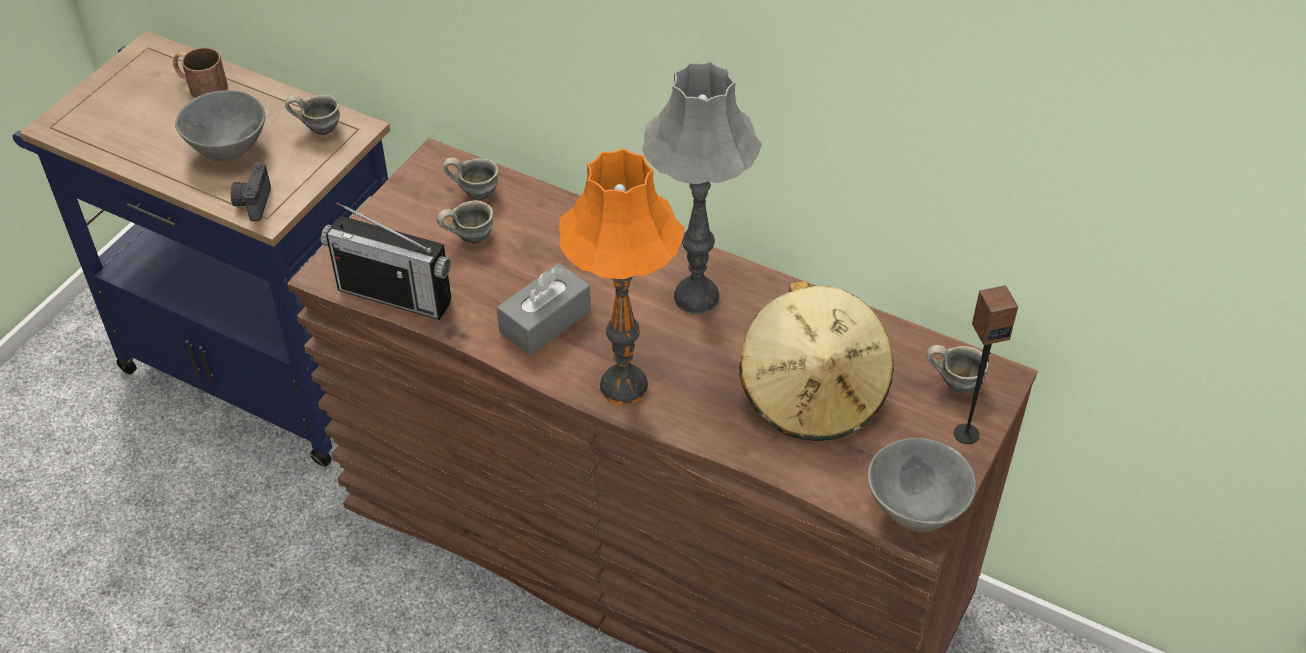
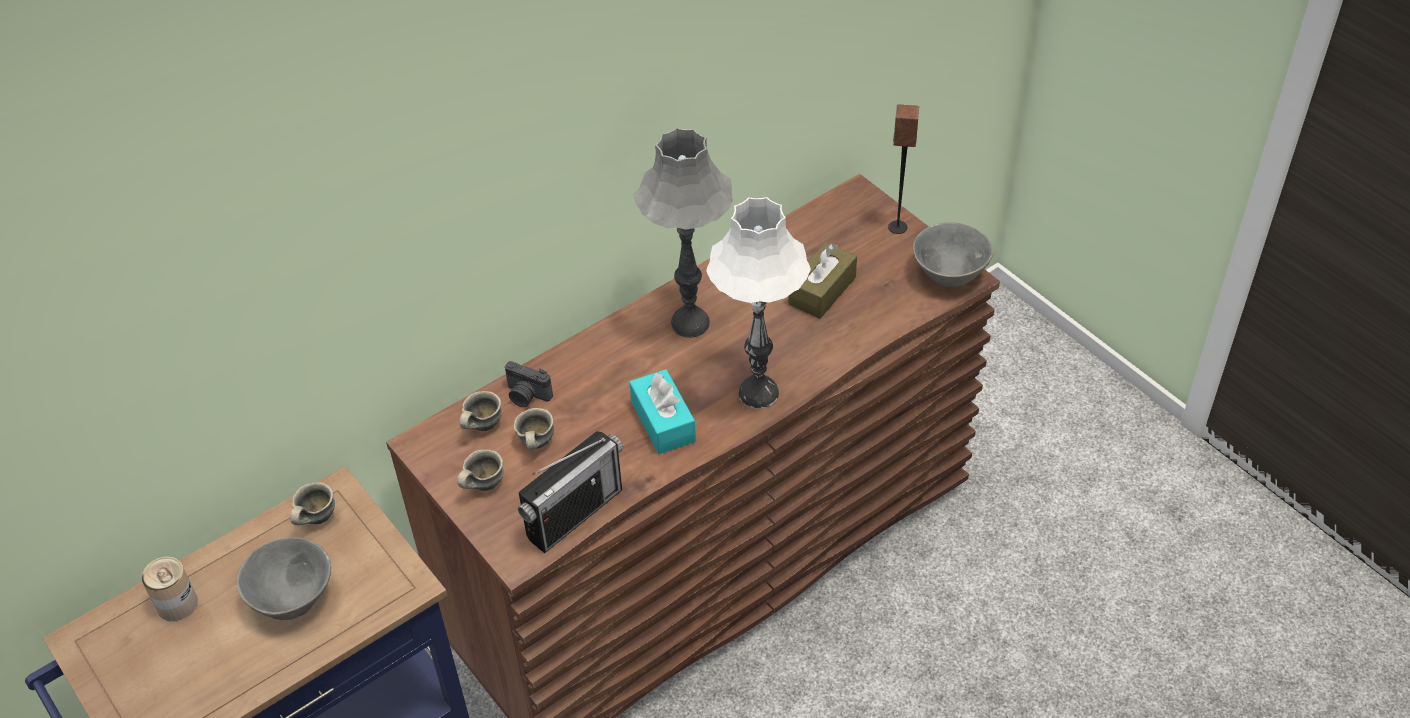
camera: 65 degrees left, 0 degrees up
(200, 85) = (177, 604): brown mug -> can
(252, 203) = (386, 594): camera -> camera (526, 396)
(545, 321) = (663, 421): grey tissue box -> turquoise tissue box
(624, 386) = (759, 393): orange table lamp -> white table lamp
(813, 394) = (822, 290): beige hat -> brown tissue box
(955, 381) = (849, 215): grey mug -> grey mug (482, 485)

